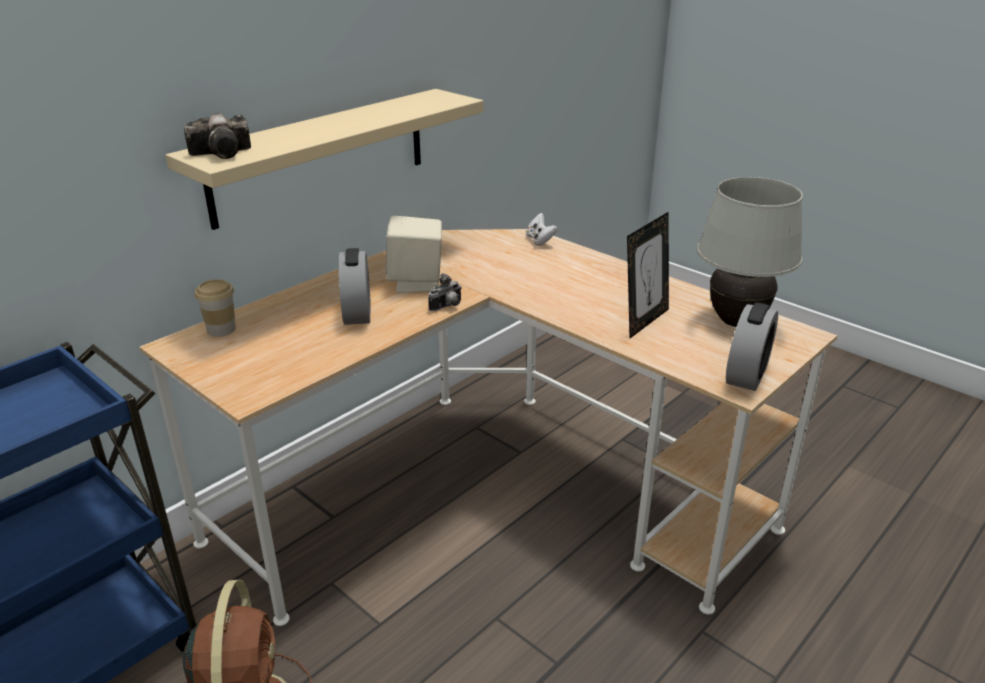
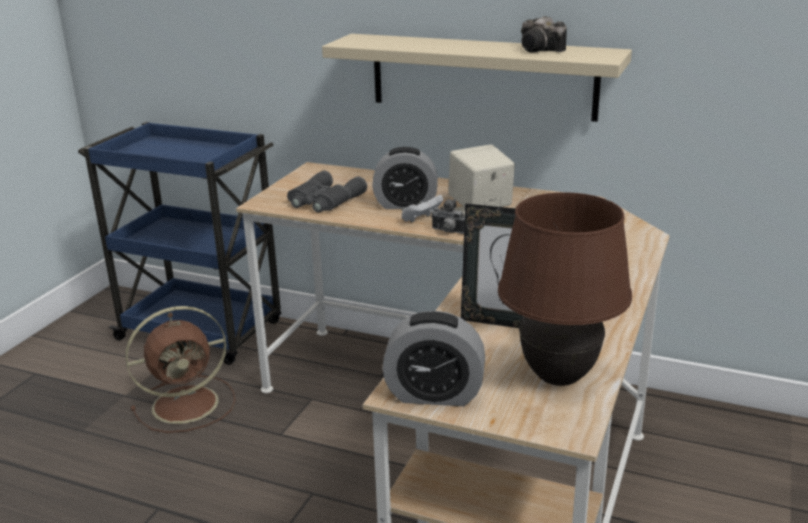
camera: 70 degrees right, 5 degrees down
(221, 329) = (344, 174): cup -> none
(225, 153) = (364, 40): camera -> camera (541, 50)
(289, 356) = (324, 200): none -> grey binoculars
(357, 313) = (405, 205): alarm clock -> alarm clock turned 150 degrees counterclockwise
(540, 240) = (641, 242): white game controller -> white game controller (420, 220)
(737, 322) = (558, 378): white table lamp -> brown table lamp

